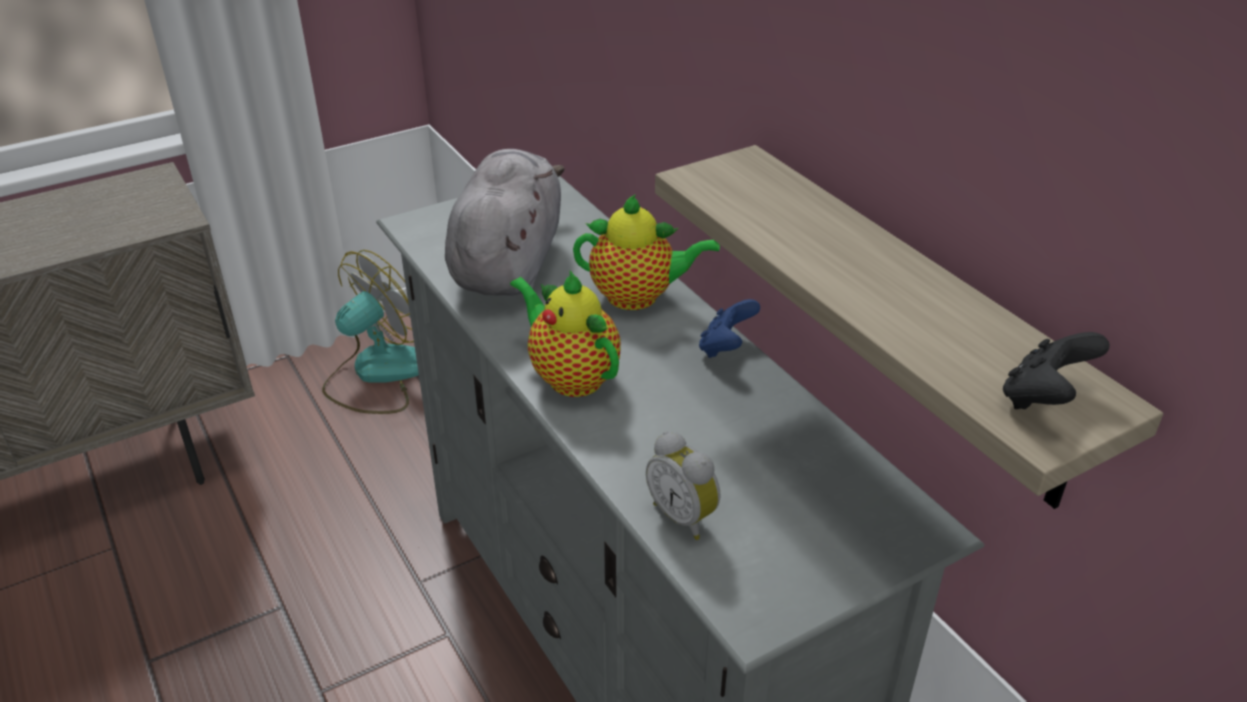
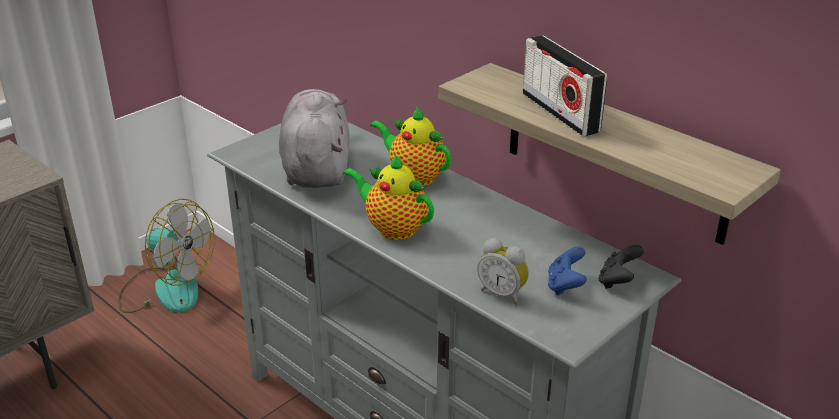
camera: 15 degrees left, 5 degrees down
(377, 374) = (166, 289): fan -> fan turned 90 degrees clockwise
(638, 297) = (414, 176): teapot -> teapot turned 135 degrees counterclockwise
(726, 348) = (484, 198): blue game controller -> blue game controller (565, 286)
(821, 246) = (560, 112): none -> radio
(1043, 399) = (718, 171): black game controller -> black game controller (617, 281)

